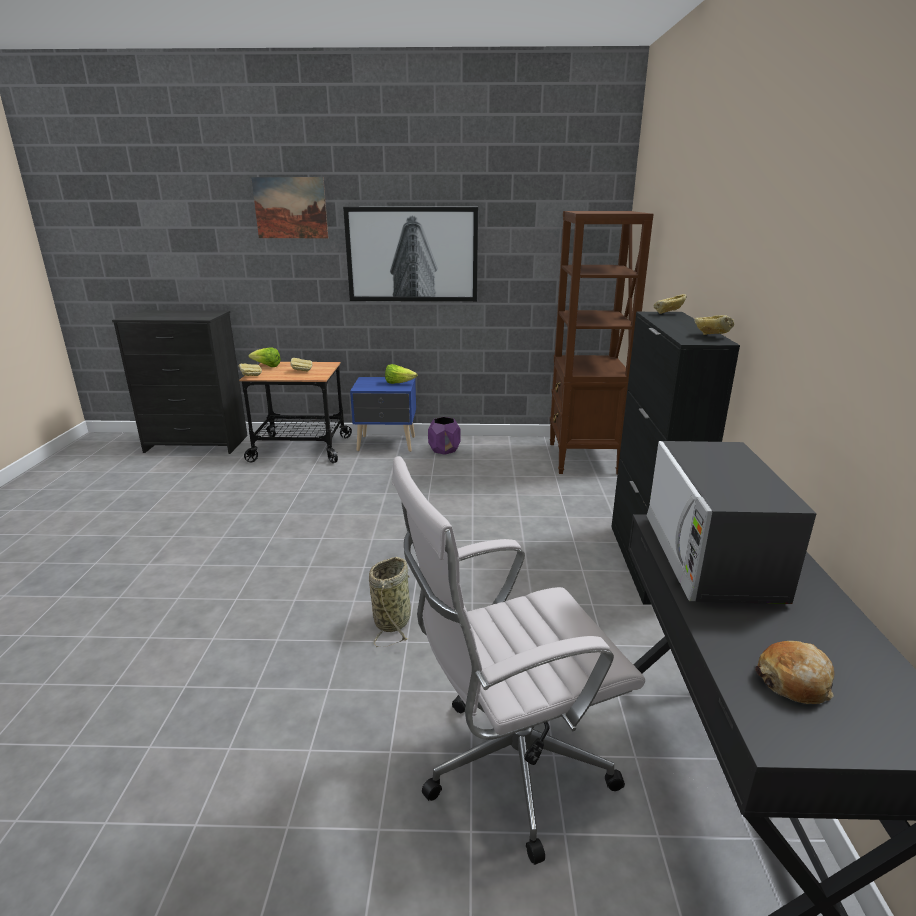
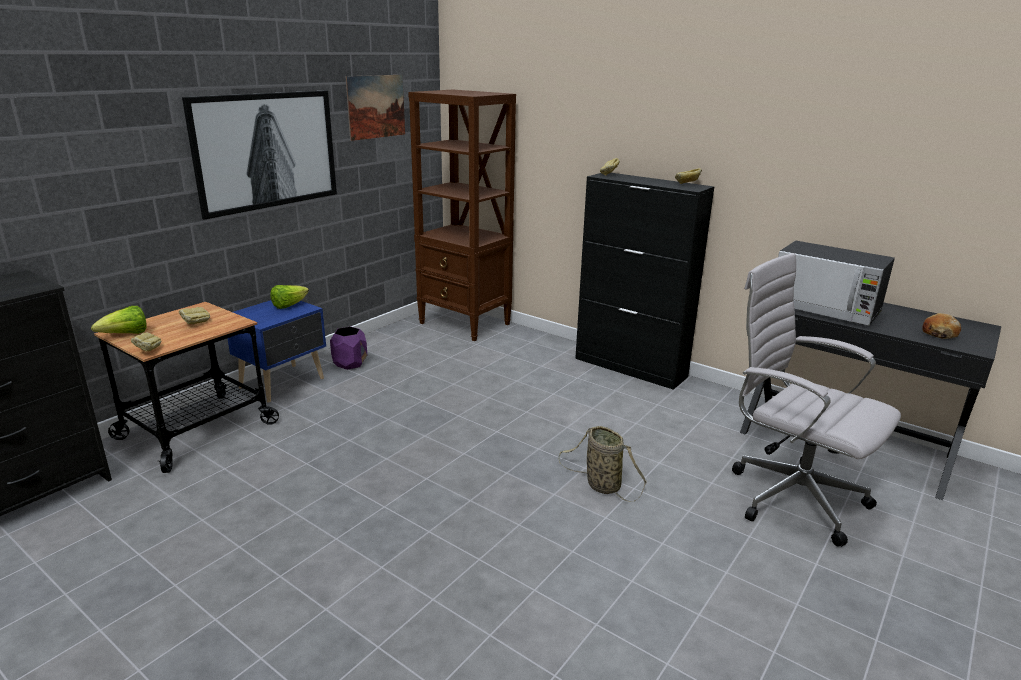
camera: 55 degrees left, 0 degrees up
(290, 208) = (107, 102): picture -> picture (376, 106)
(508, 768) = (790, 496): white office chair -> white office chair turned 120 degrees clockwise

